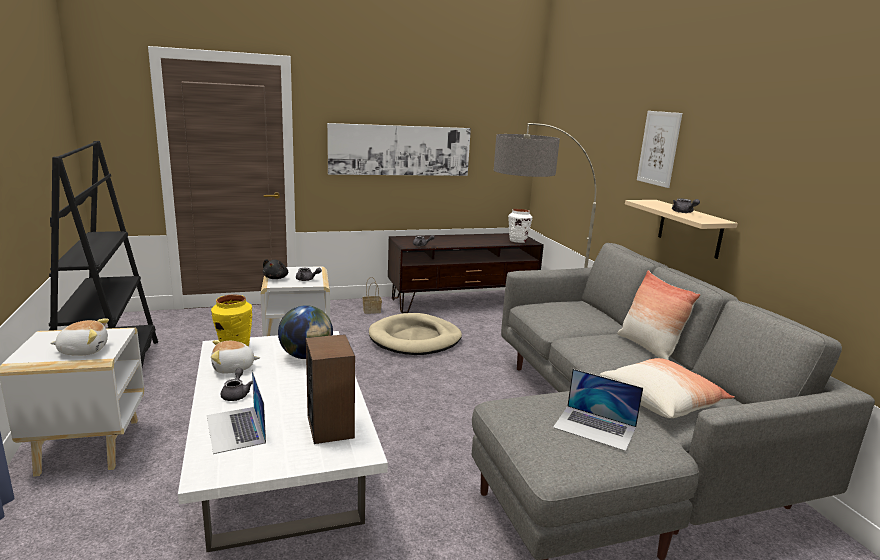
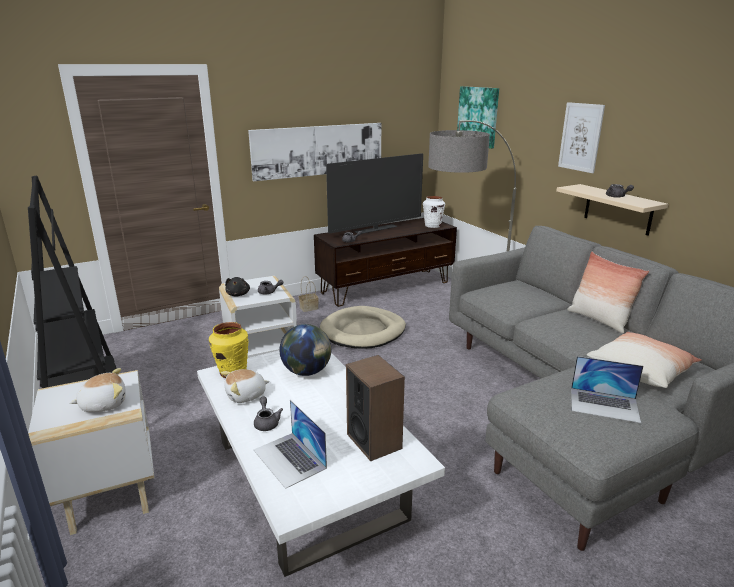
camera: 10 degrees left, 5 degrees up
(455, 238) = (376, 229): none -> television
(570, 127) = (478, 116): none -> picture

